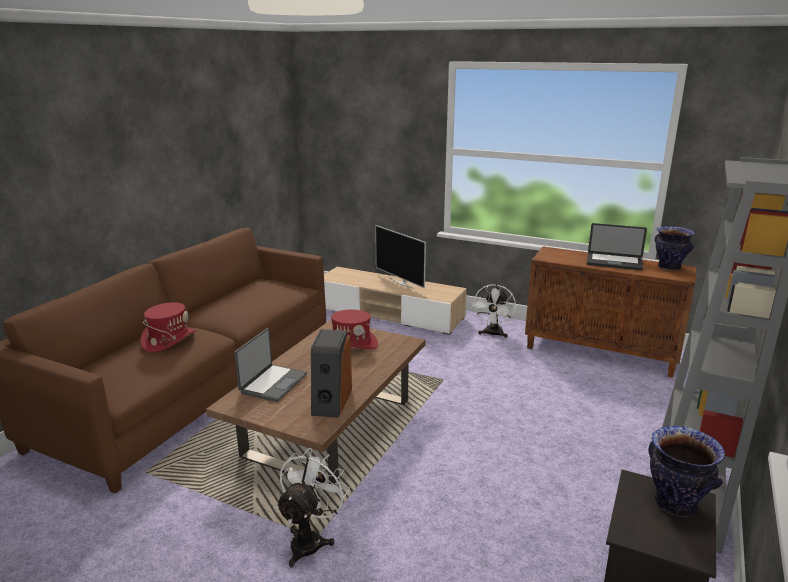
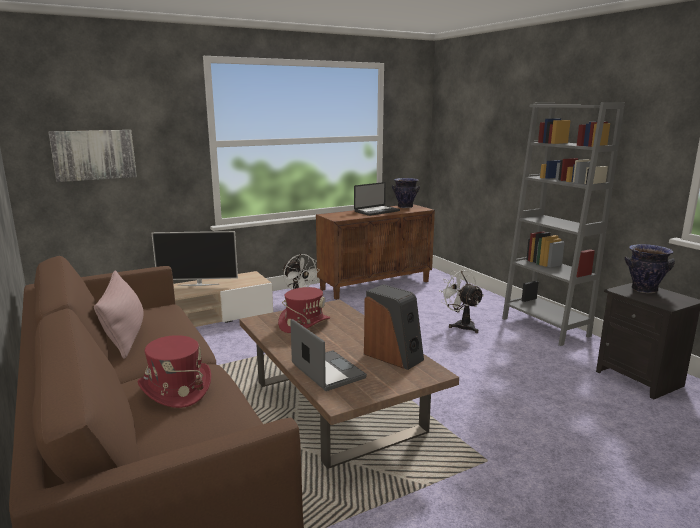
camera: 55 degrees left, 5 degrees down
(233, 298) = (124, 336): none -> pink pillow
(310, 540) = (488, 465): white fan -> white fan (461, 325)
(352, 149) = (94, 155): none -> picture

